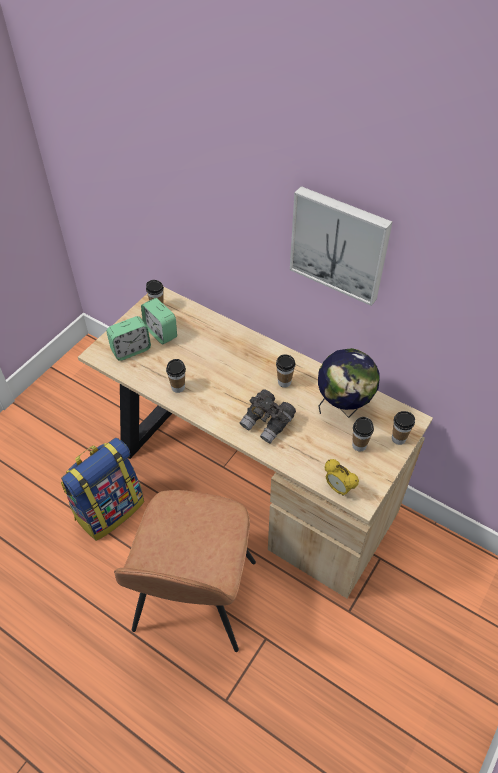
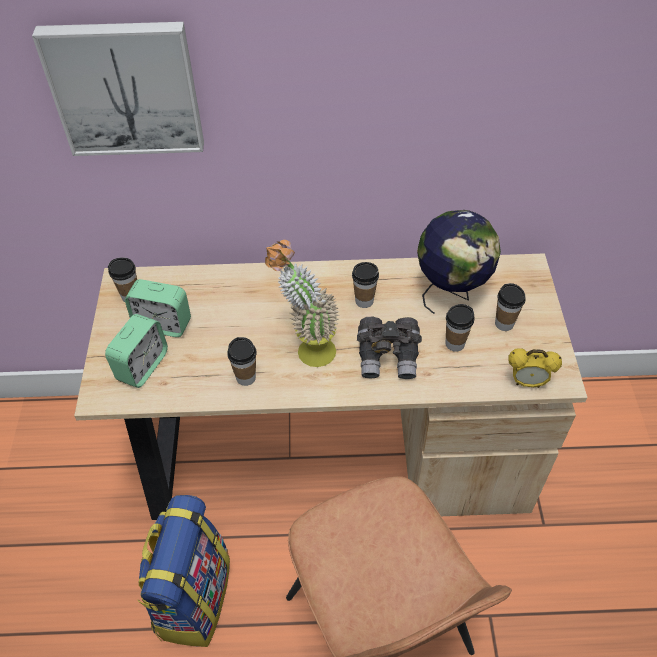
camera: 35 degrees left, 0 degrees up
(225, 391) = (306, 349): none -> potted plant
(340, 244) = (393, 81): picture -> picture (125, 88)
(398, 439) = (534, 293): cup -> cup (455, 344)

